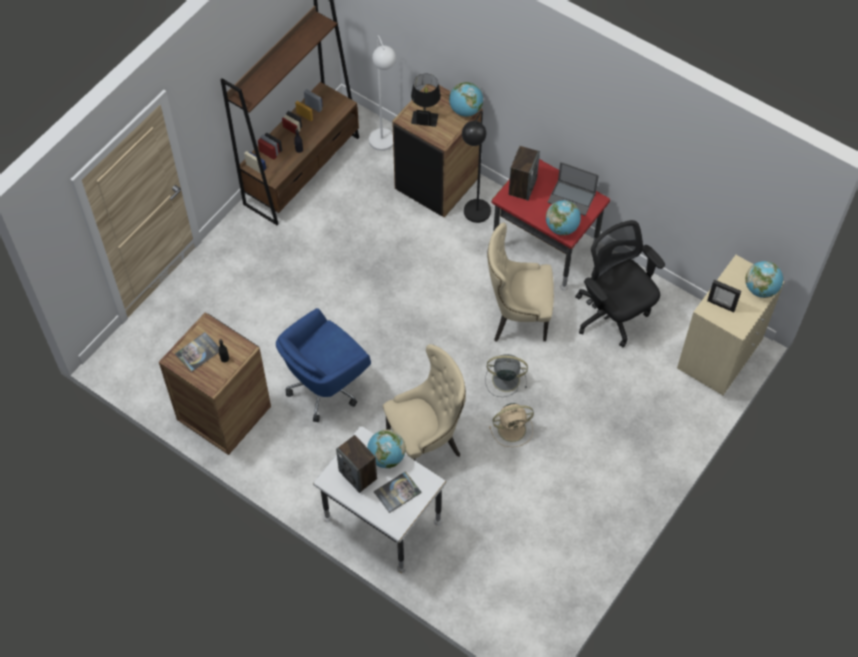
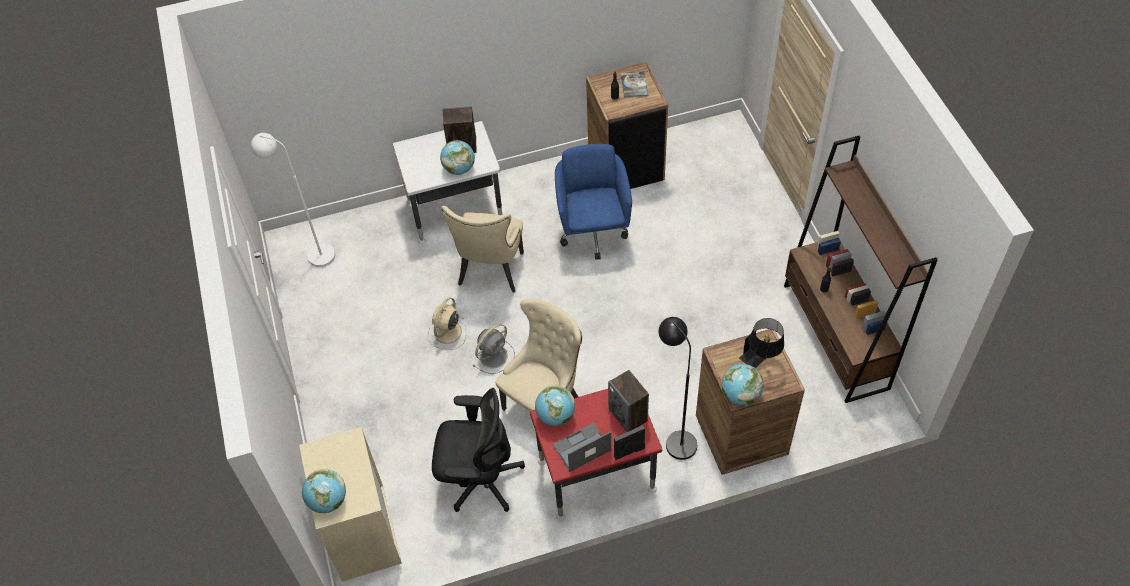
camera: 130 degrees right, 5 degrees down
(384, 147) = (818, 417): white floor lamp -> white floor lamp (313, 254)
(397, 492) = (427, 160): book -> none
(721, 304) = (346, 454): picture frame -> picture frame (629, 452)

